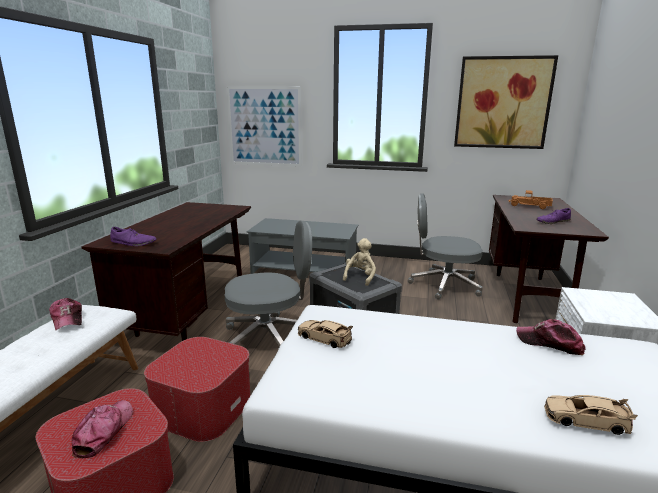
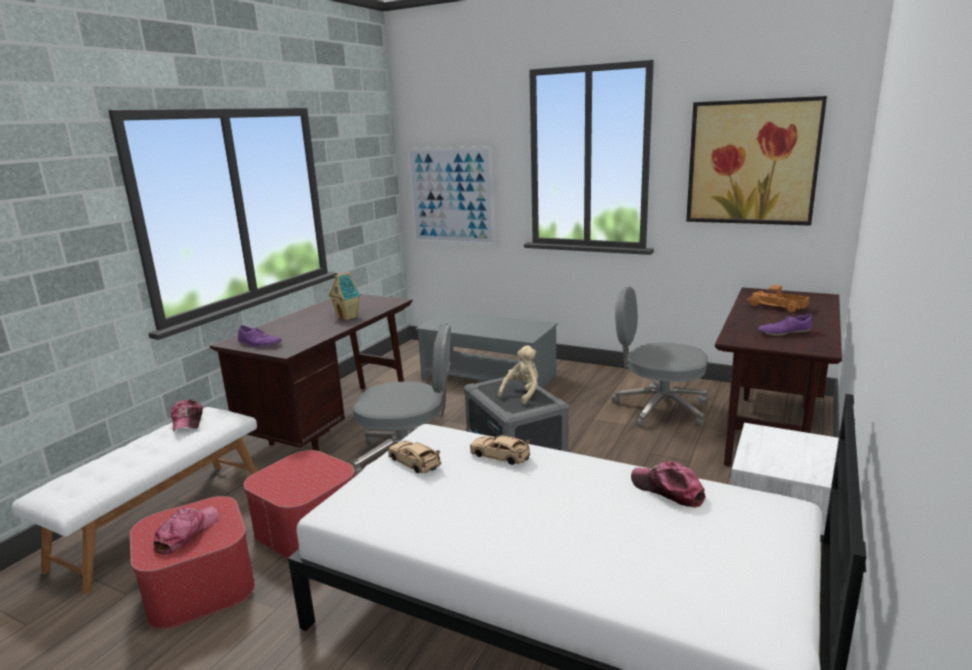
camera: 15 degrees right, 0 degrees up
(204, 220) = (348, 317): none -> toy house
(586, 420) = (629, 575): beige toy car -> beige toy car (500, 455)

